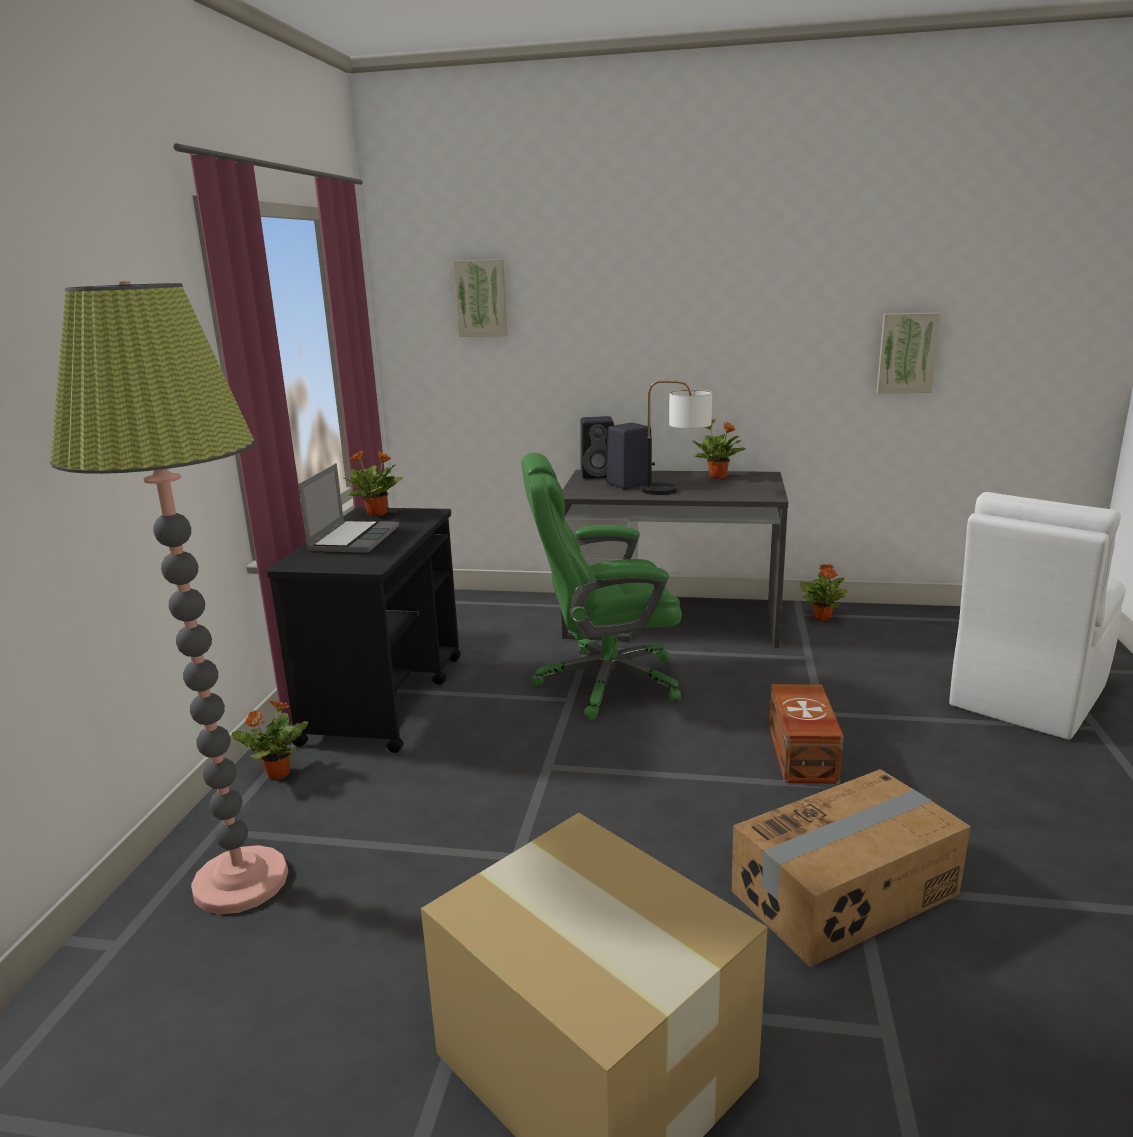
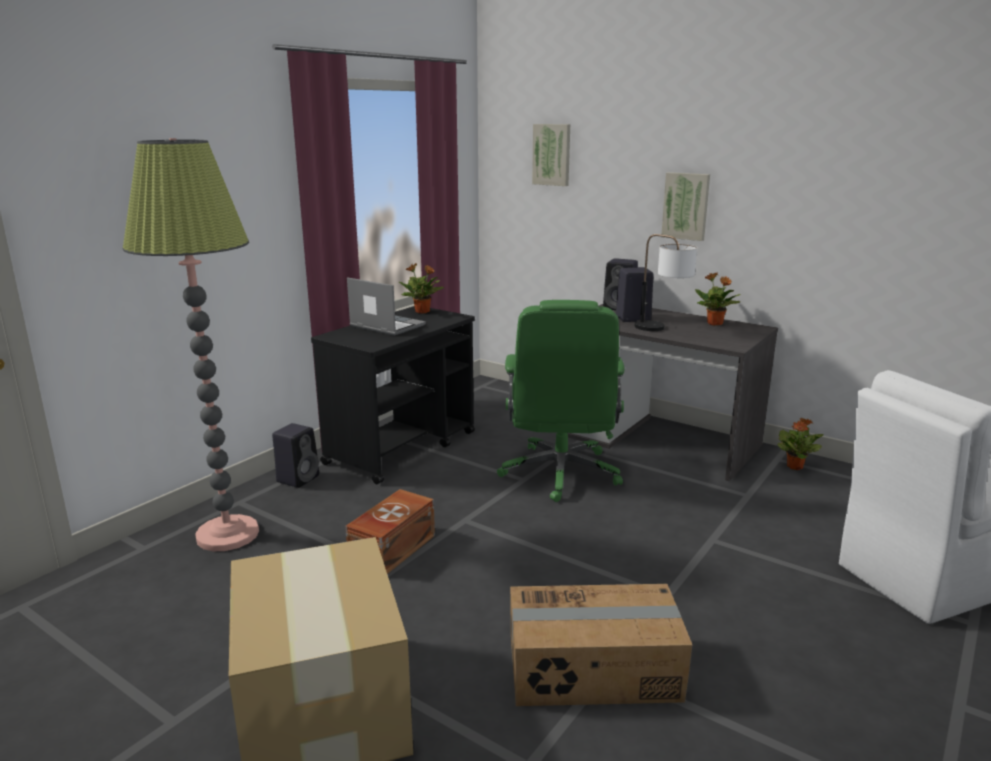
camera: 25 degrees right, 0 degrees up
(277, 774) = (298, 478): potted plant -> black speaker
(353, 538) = (386, 326): laptop -> laptop turned 90 degrees counterclockwise
(604, 682) = (560, 473): green office chair -> green office chair turned 105 degrees counterclockwise
(800, 754) = (661, 565): brown storage box -> brown storage box (391, 549)
(907, 353) = (911, 231): picture -> picture (686, 206)

